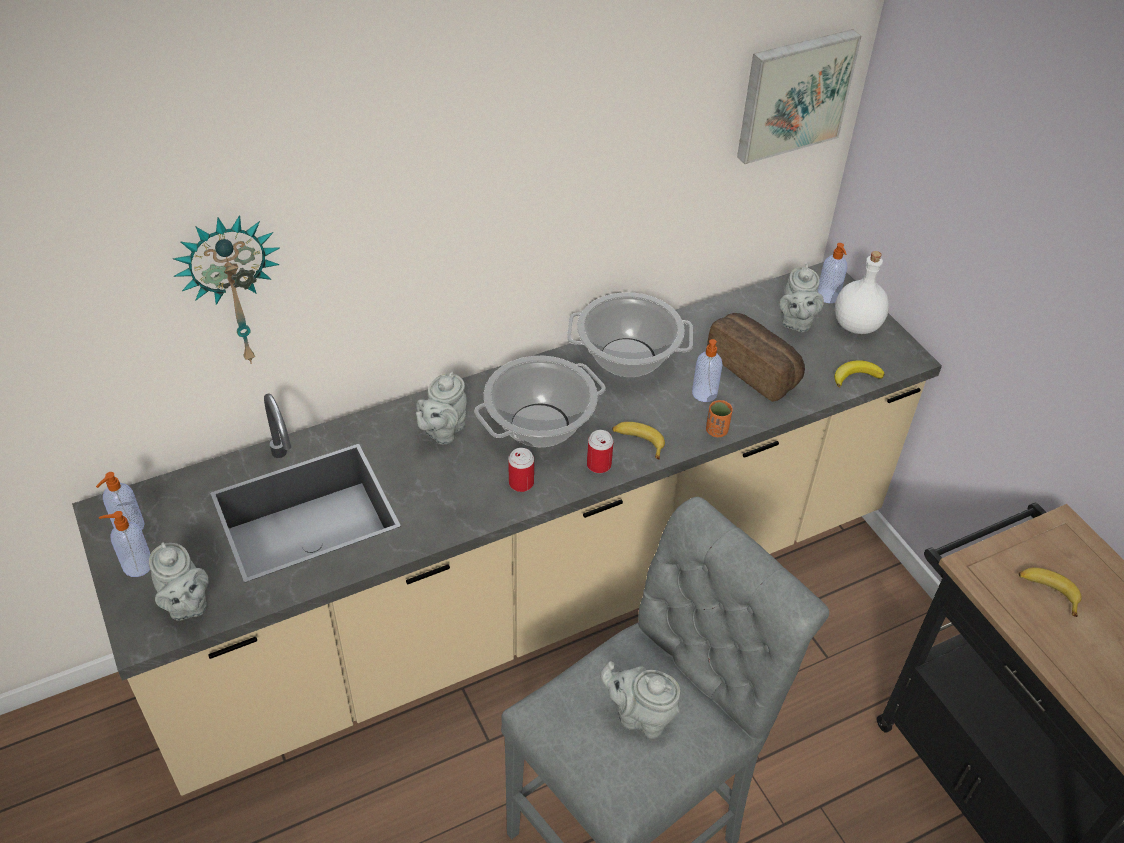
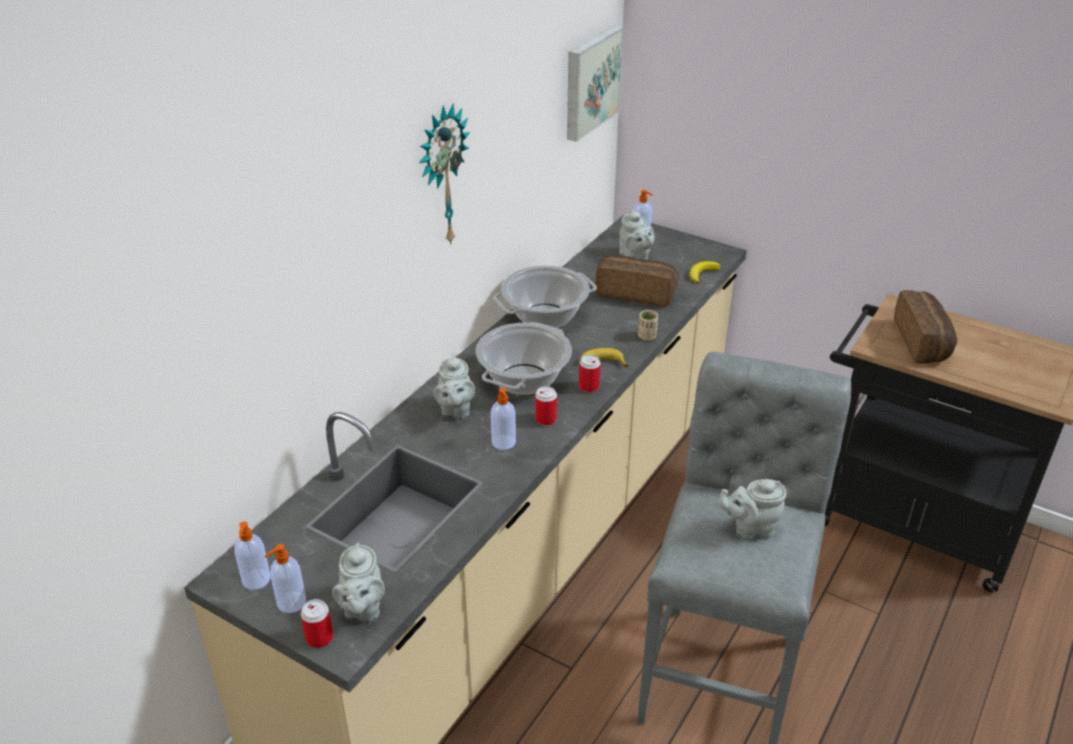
camera: 30 degrees left, 10 degrees down
(130, 614) = (319, 638): none -> can
(186, 605) = (362, 609): grey teapot -> grey teapot turned 60 degrees clockwise
(233, 289) = (287, 324): wall clock -> wall clock (441, 177)
(704, 394) = (617, 319): soap dispenser -> soap dispenser (504, 443)
(716, 431) = (647, 336): orange cup -> beige cup
(857, 325) = (674, 246): white bottle -> none
(1048, 592) = (924, 342): banana -> bread

